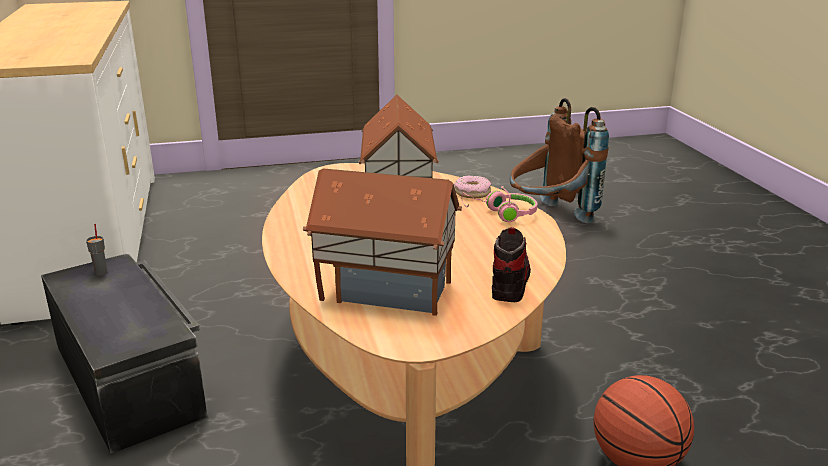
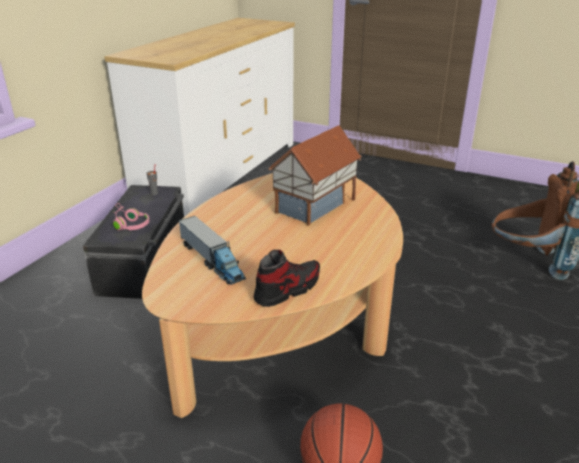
camera: 40 degrees right, 5 degrees up
(386, 288) = (212, 261): toy house -> toy truck
(472, 193) = (374, 217): donut -> none
(501, 214) = (366, 240): pink headphones -> pink headphones (129, 224)

